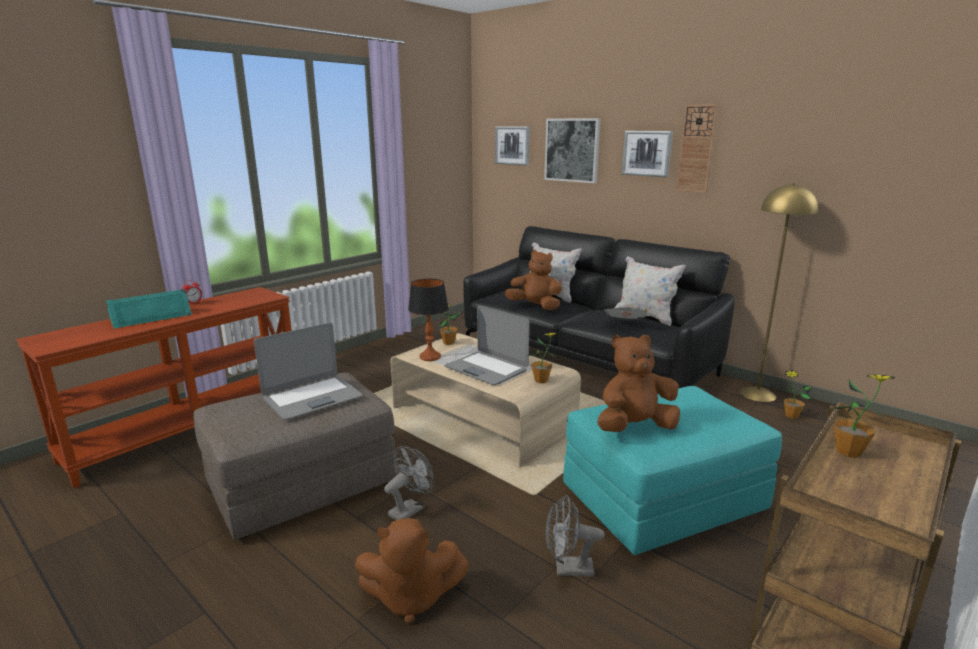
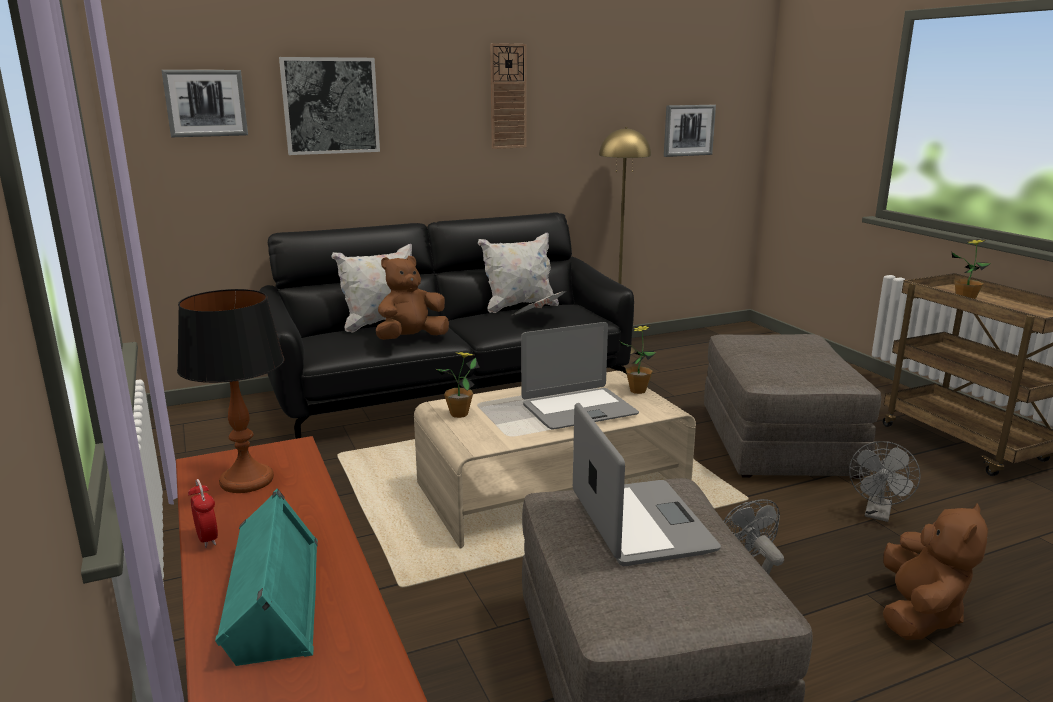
camera: 65 degrees left, 0 degrees up
(430, 357) = (501, 434): table lamp -> table lamp (246, 480)
(634, 427) = (806, 371): brown plush toy -> none
(647, 153) = (447, 105): picture -> picture (688, 130)
(663, 498) = (777, 441): turquoise ottoman -> grey ottoman
(791, 415) = (666, 352): potted plant -> none

